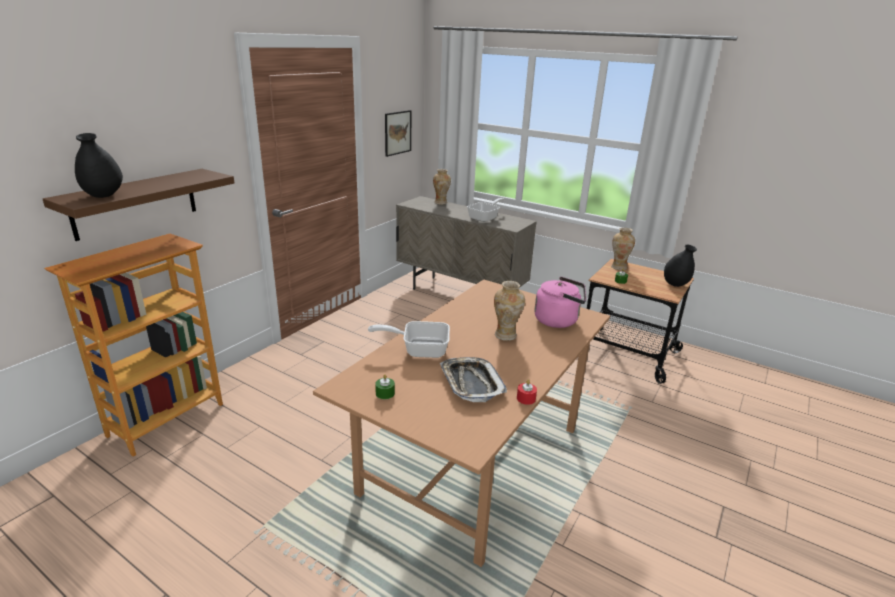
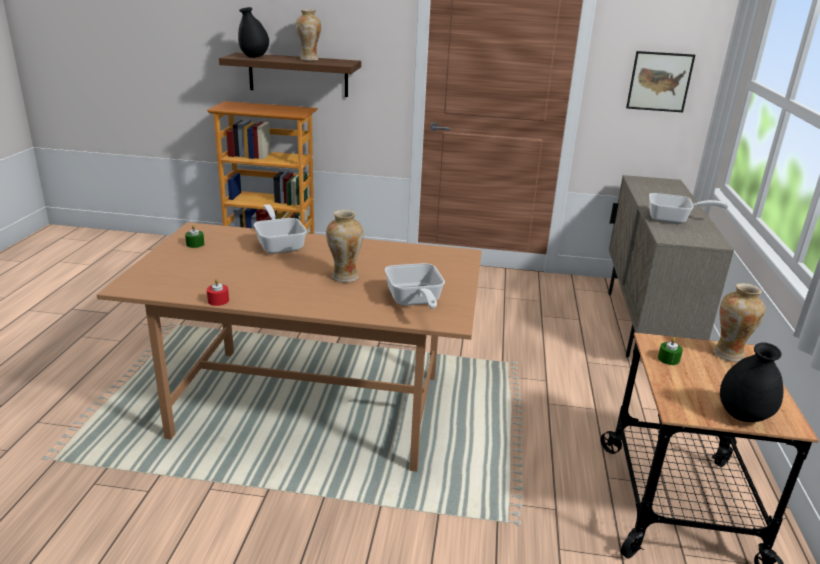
camera: 65 degrees right, 0 degrees up
(441, 203) = (678, 191): vase -> vase (309, 59)
(471, 383) = (232, 273): tray -> none
(558, 320) = (414, 302): pink kettle -> frying pan

